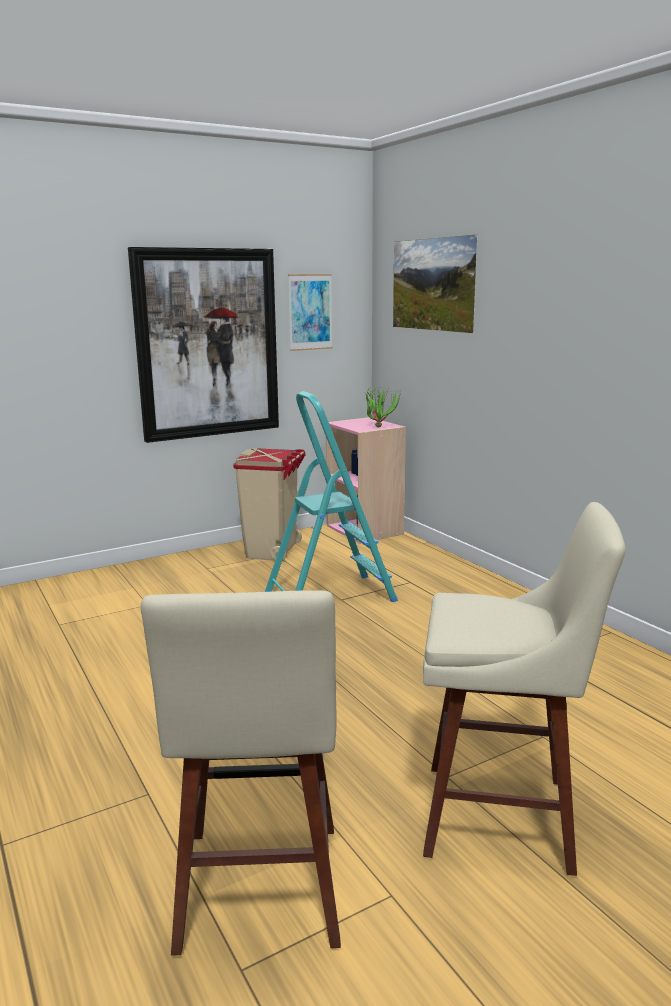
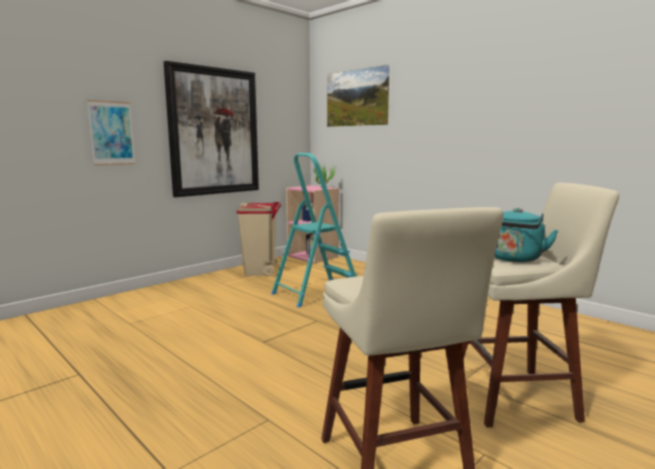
camera: 15 degrees left, 5 degrees down
(310, 312) = (276, 116): picture -> picture (111, 133)
(482, 623) = (513, 259): none -> turquoise kettle

